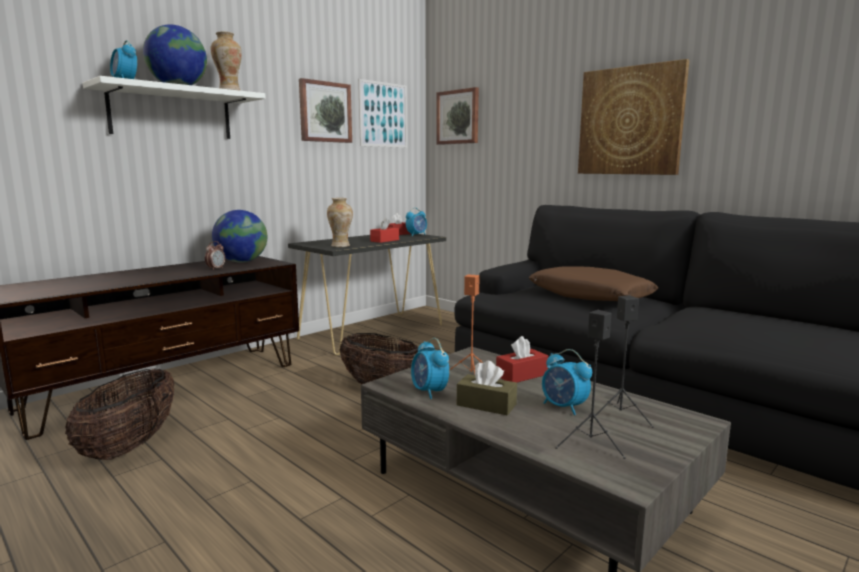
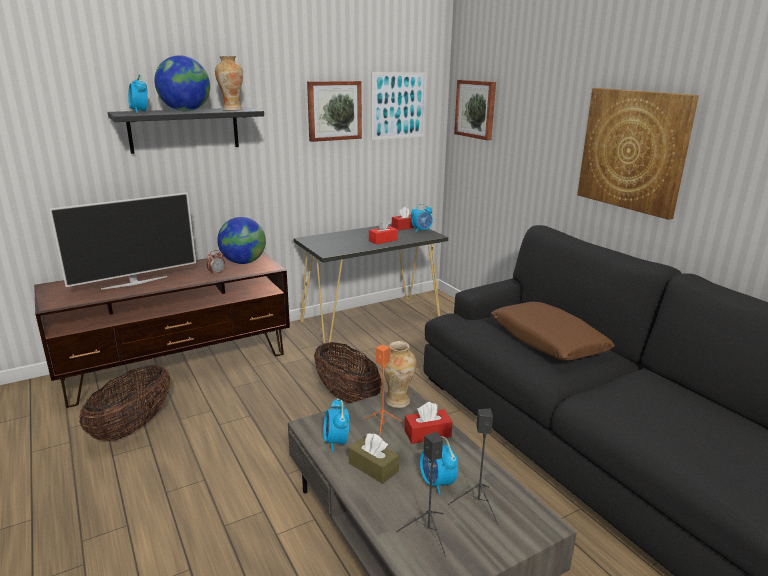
camera: 15 degrees right, 10 degrees up
(117, 279) = (134, 282): none -> television
(171, 113) = (184, 130): white shelf -> black shelf
(340, 246) = (335, 248): vase -> vase (398, 401)

